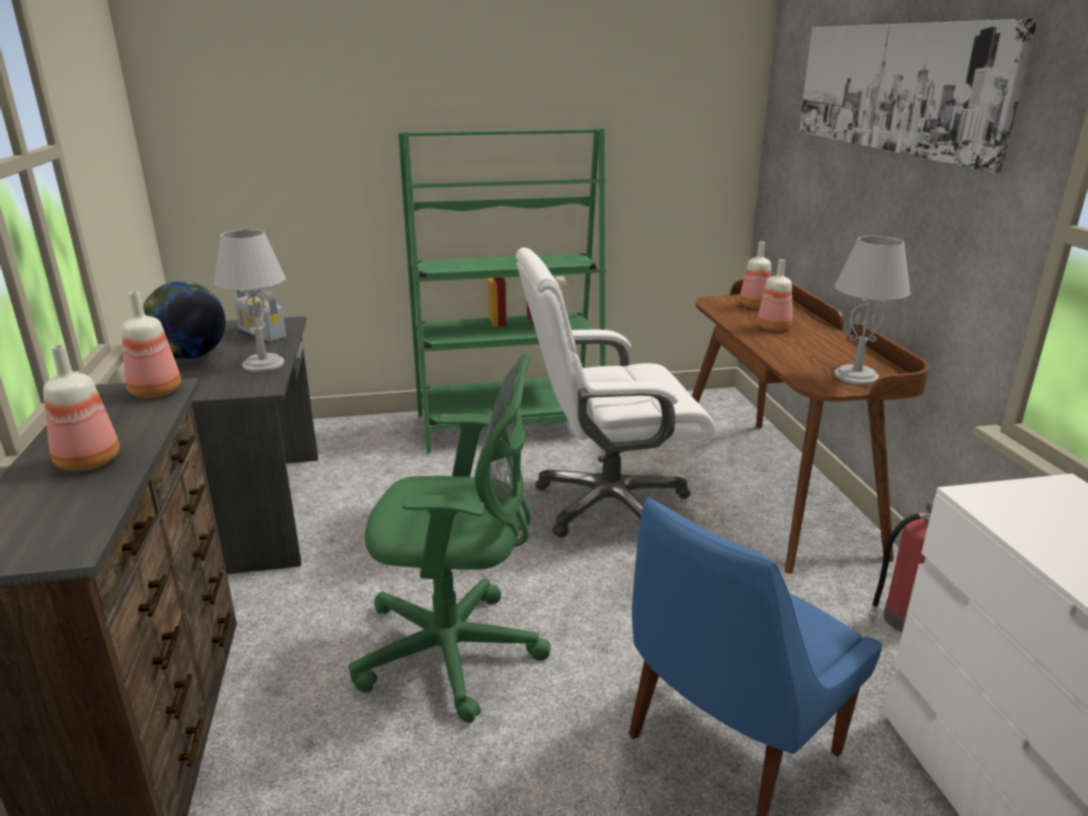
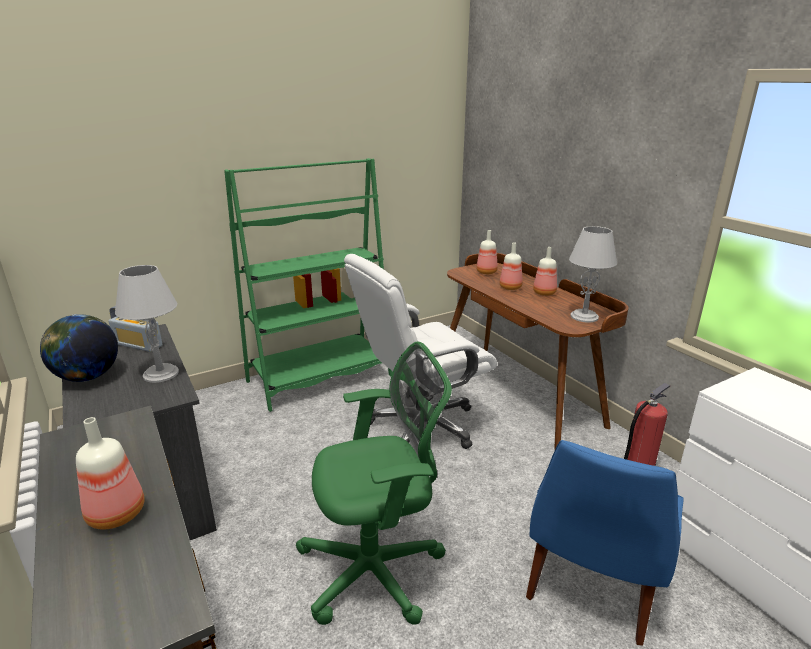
camera: 20 degrees left, 0 degrees up
(156, 392) = (123, 427): bottle -> bottle (545, 293)
(895, 88) = (576, 128): picture -> none

